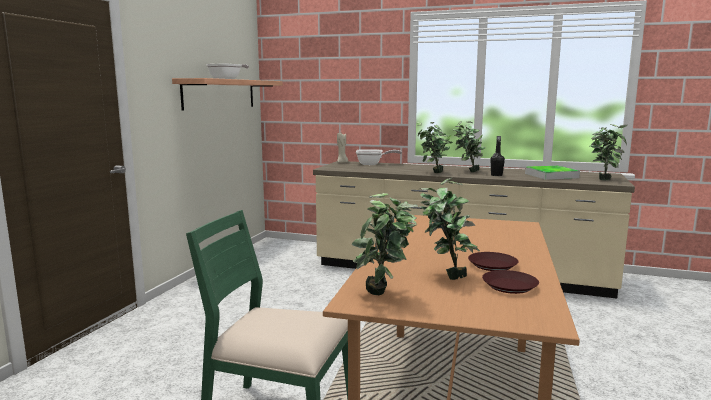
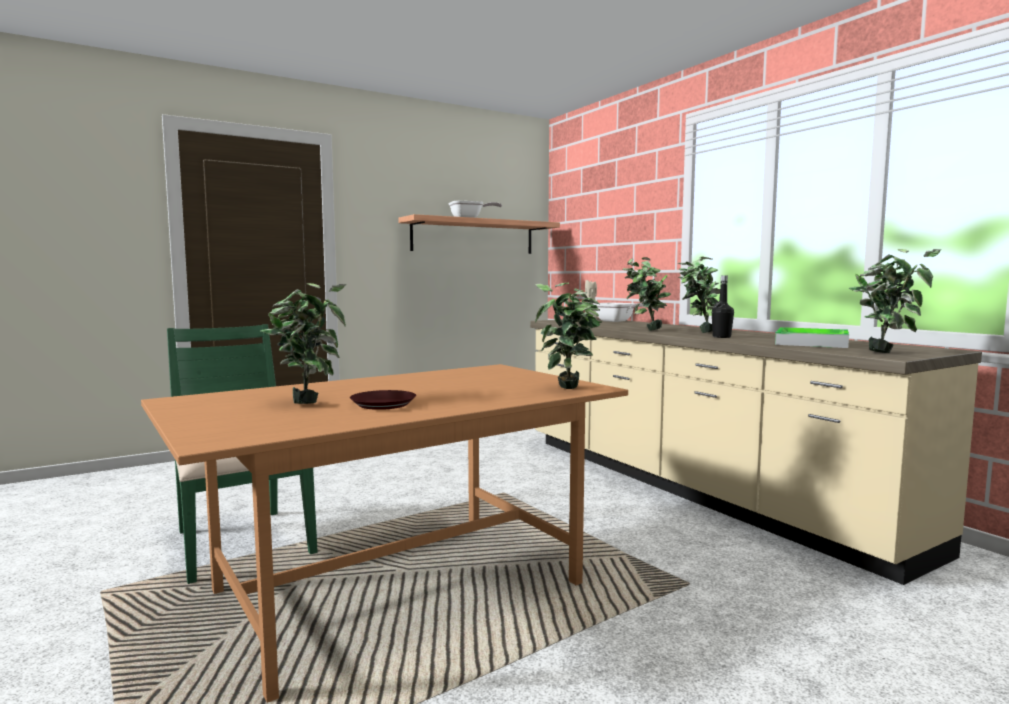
camera: 40 degrees right, 5 degrees down
(384, 297) = (205, 402): potted plant -> potted plant (568, 390)
(510, 286) = (319, 417): brown plate -> none

